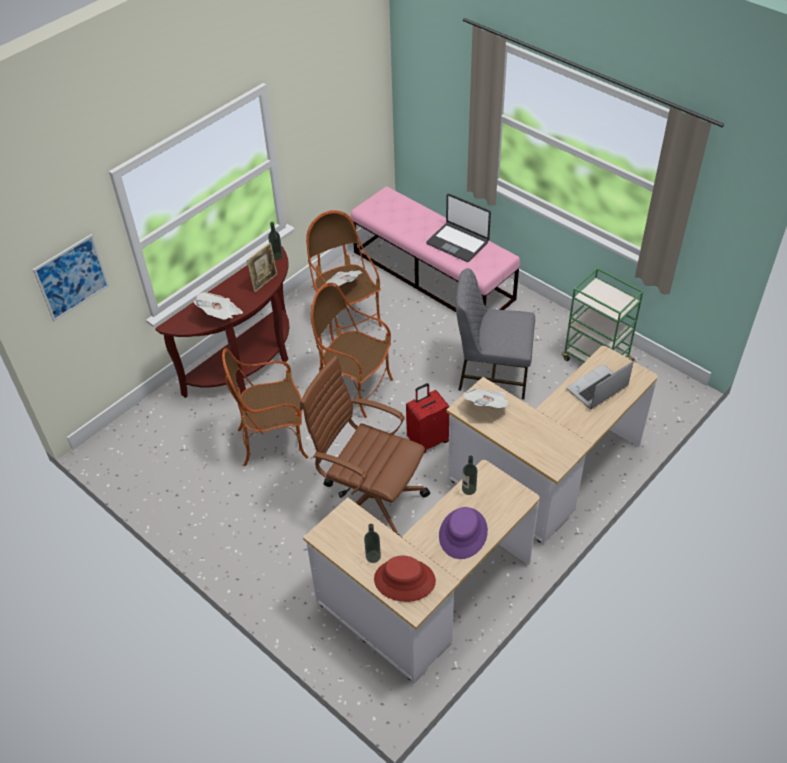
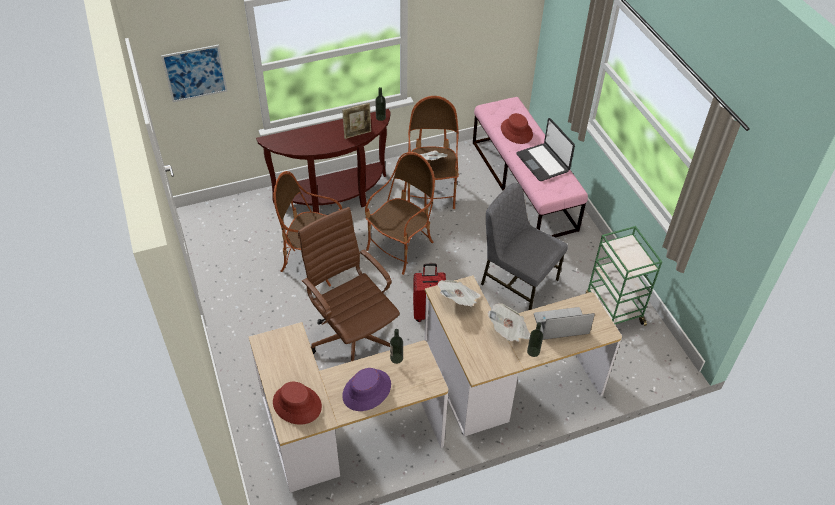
camera: 25 degrees right, 0 degrees up
(220, 314) = (308, 146): newspaper -> newspaper (509, 331)
(355, 388) = (401, 248): armchair -> armchair turned 75 degrees clockwise
(373, 556) = (287, 375): bottle -> bottle (533, 351)
(411, 221) = (516, 131): none -> red hat

